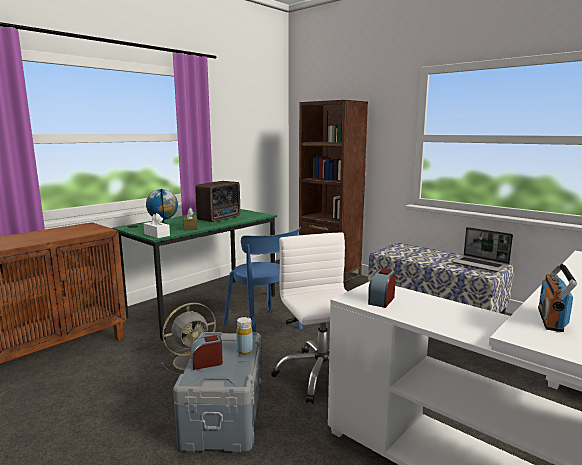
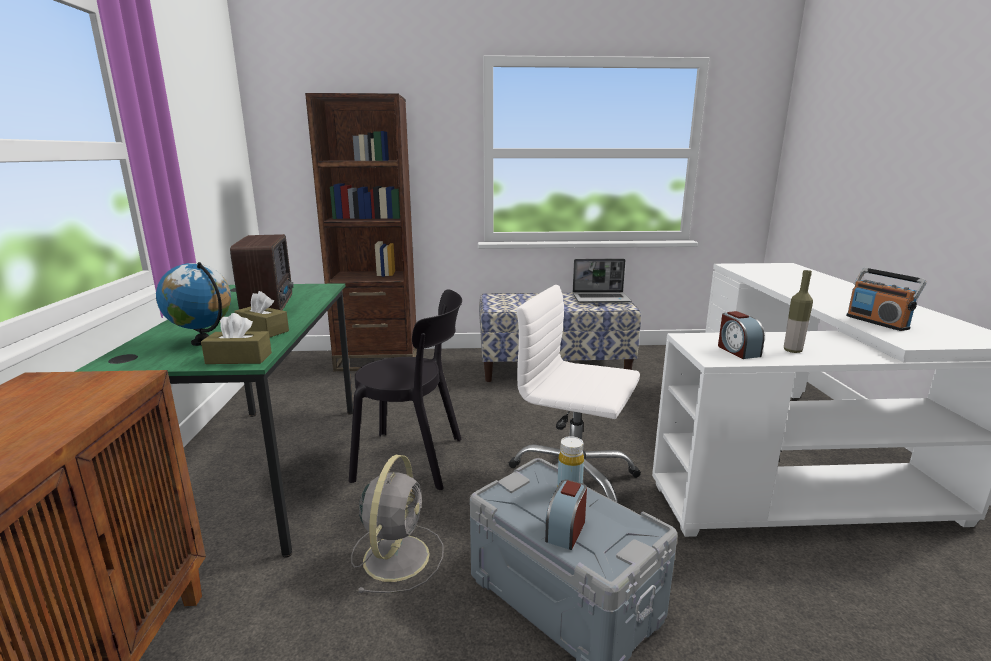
camera: 45 degrees left, 5 degrees up
(157, 235) = (239, 358): white tissue box -> brown tissue box
(264, 328) = (415, 459): blue chair -> black chair
(422, 313) = (792, 351): none -> bottle

